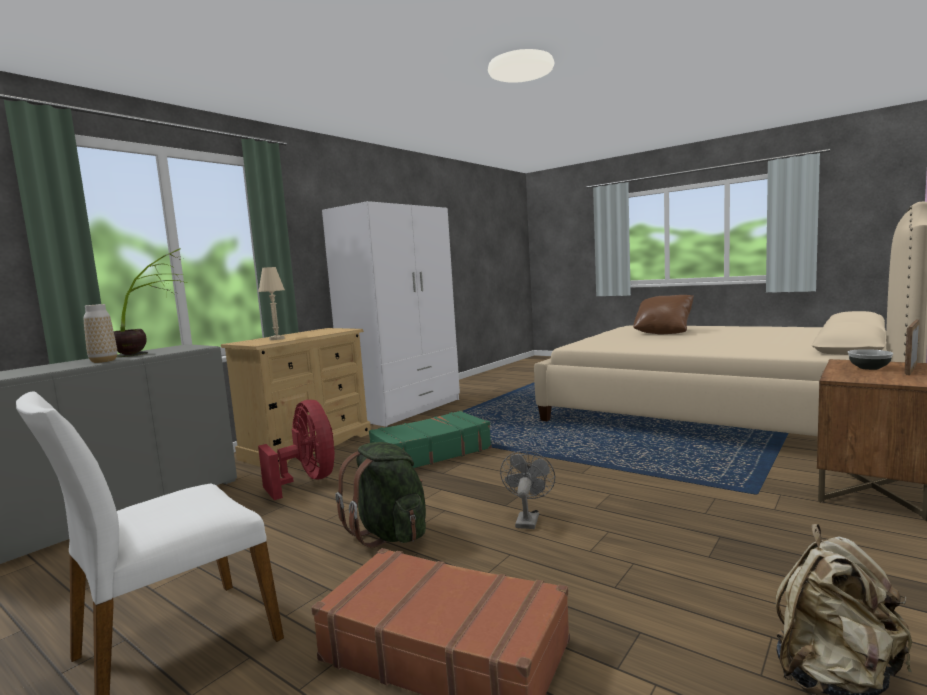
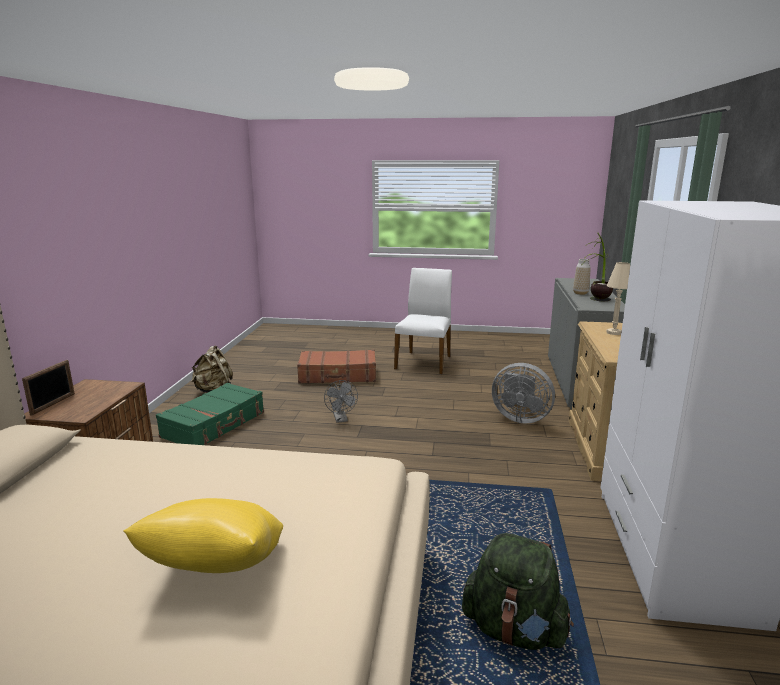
camera: 150 degrees right, 10 degrees up
(307, 481) = (520, 418): red fan -> grey fan
(390, 534) = (407, 400): green backpack -> green backpack (514, 630)
(430, 453) = (476, 461): green suitcase -> green suitcase (214, 425)
(663, 332) = (216, 571): brown pillow -> yellow pillow
(868, 368) = (82, 404): bowl -> none

